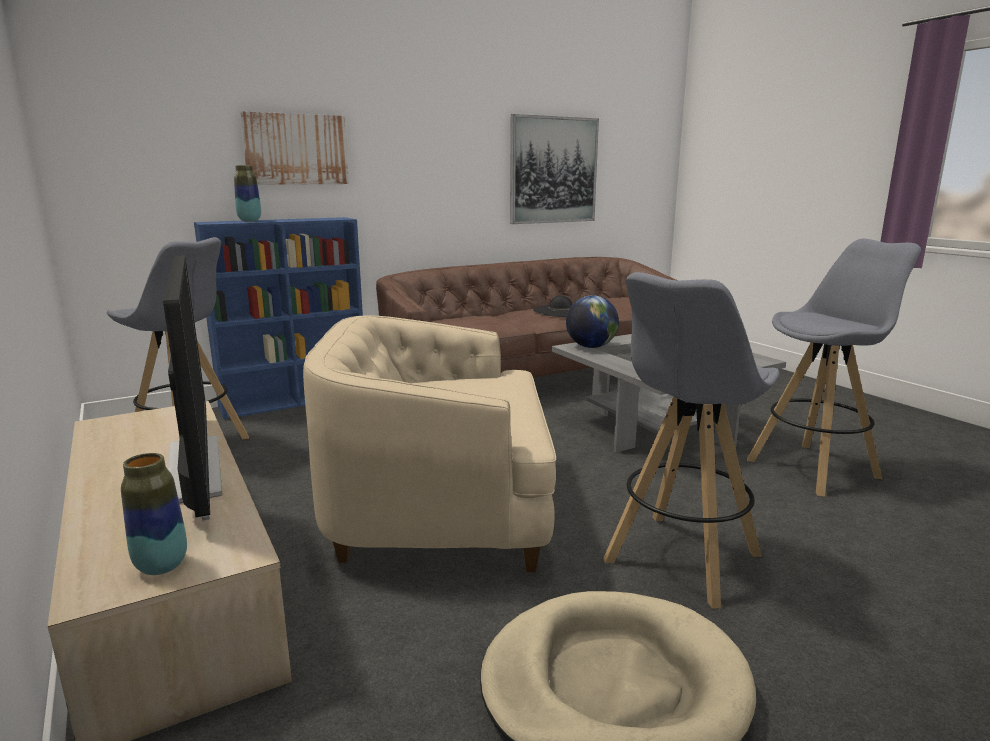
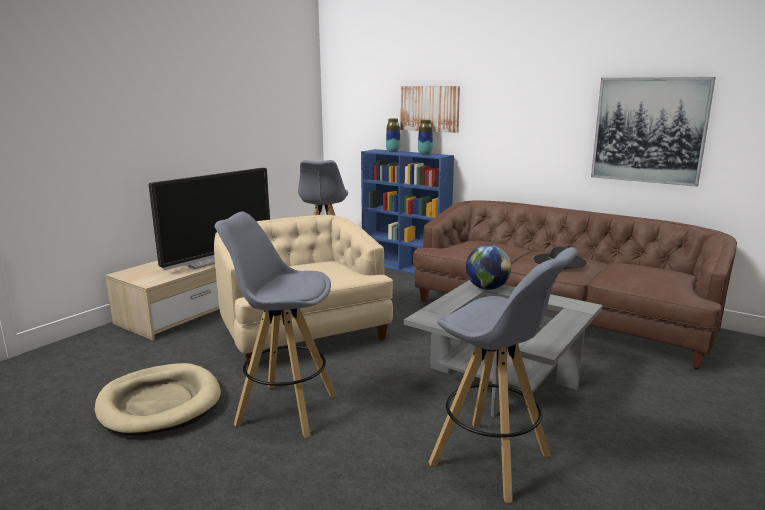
camera: 65 degrees right, 0 degrees up
(161, 566) = (139, 276): vase -> vase (425, 154)

